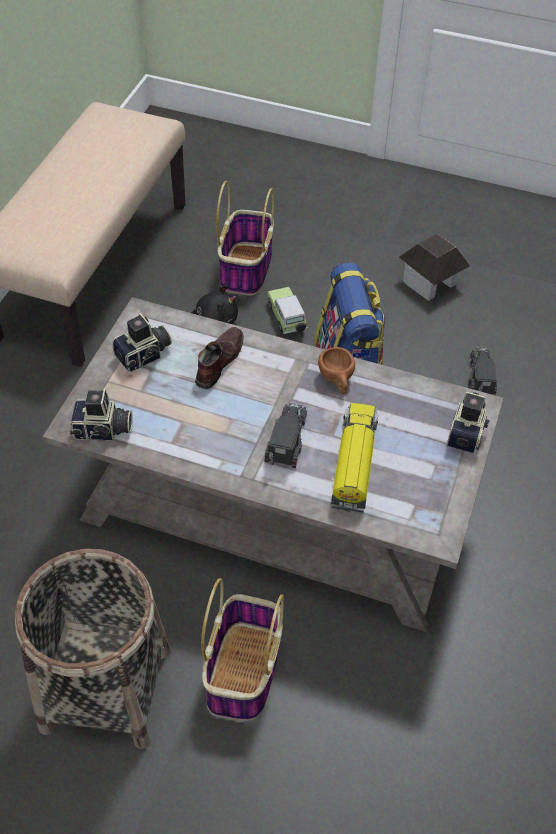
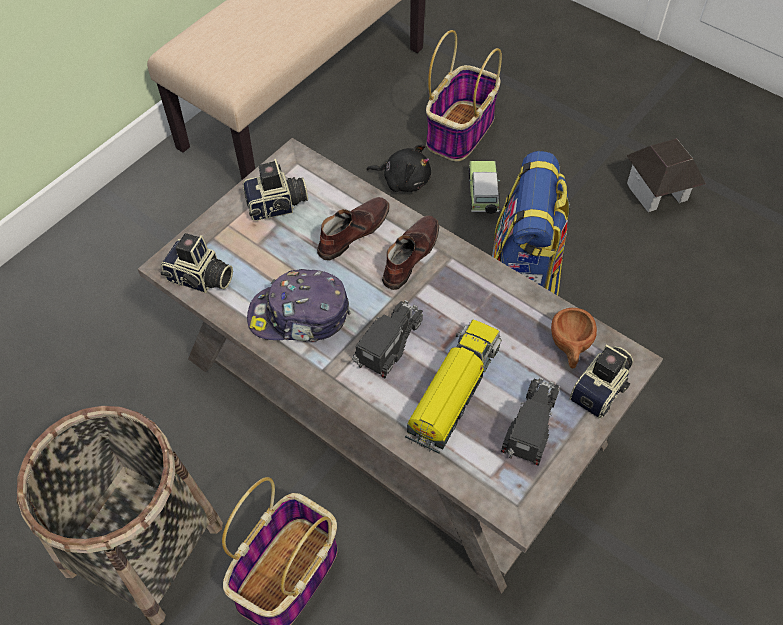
camera: 20 degrees right, 5 degrees up
(203, 439) = (299, 316): none -> cap
(274, 369) = (409, 256): none -> brown shoe
(337, 380) = (474, 287): brown cup -> brown cup (570, 348)
(480, 380) = (674, 318): toy truck -> toy truck (530, 429)

